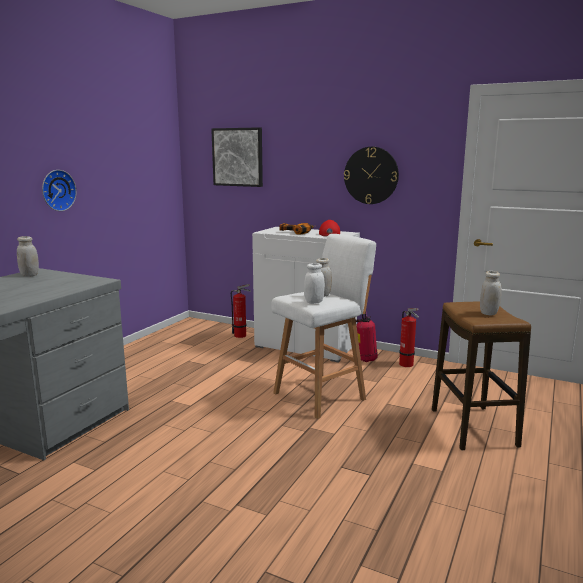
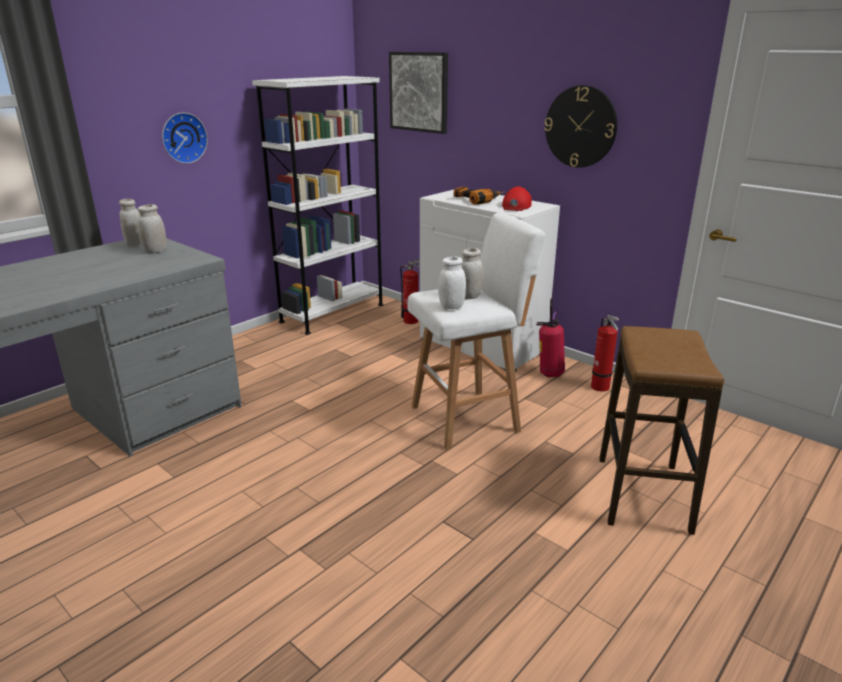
camera: 15 degrees right, 10 degrees up
(172, 336) = (332, 313): none -> white bookcase
(489, 313) = (674, 351): white jar -> white jar (155, 251)

